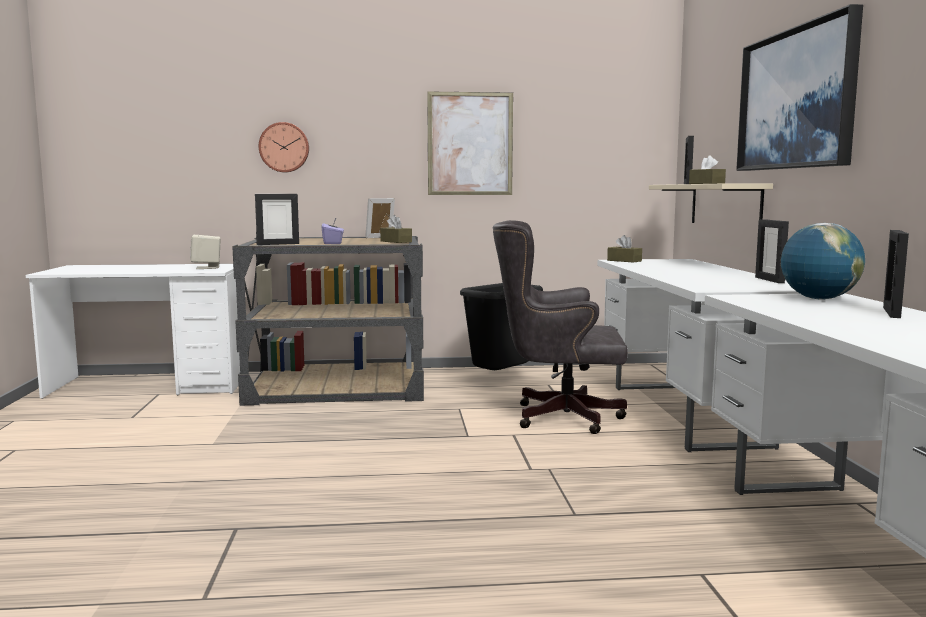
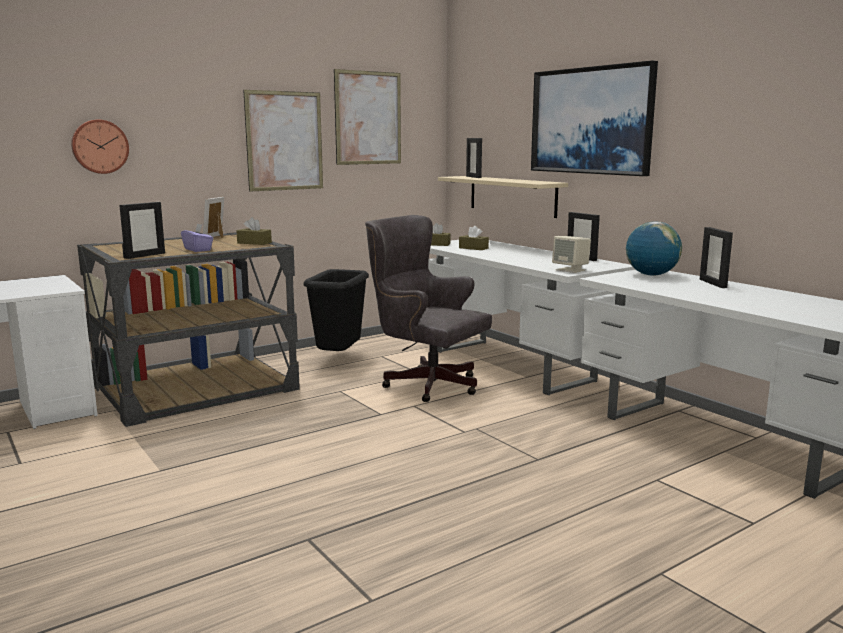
camera: 30 degrees left, 5 degrees up
(207, 268) = (41, 285): beige speaker -> beige speaker (571, 270)
(558, 417) = (427, 384): grey office chair -> grey office chair turned 60 degrees clockwise
(572, 119) = (368, 118): none -> picture
(706, 183) = (503, 179): brown tissue box -> brown tissue box (473, 248)

